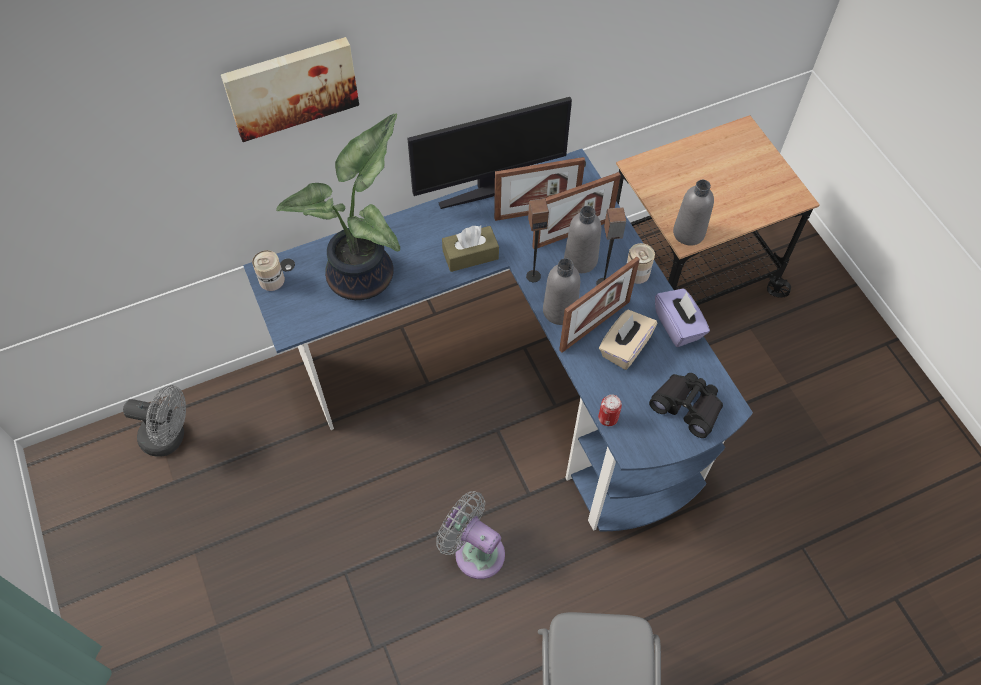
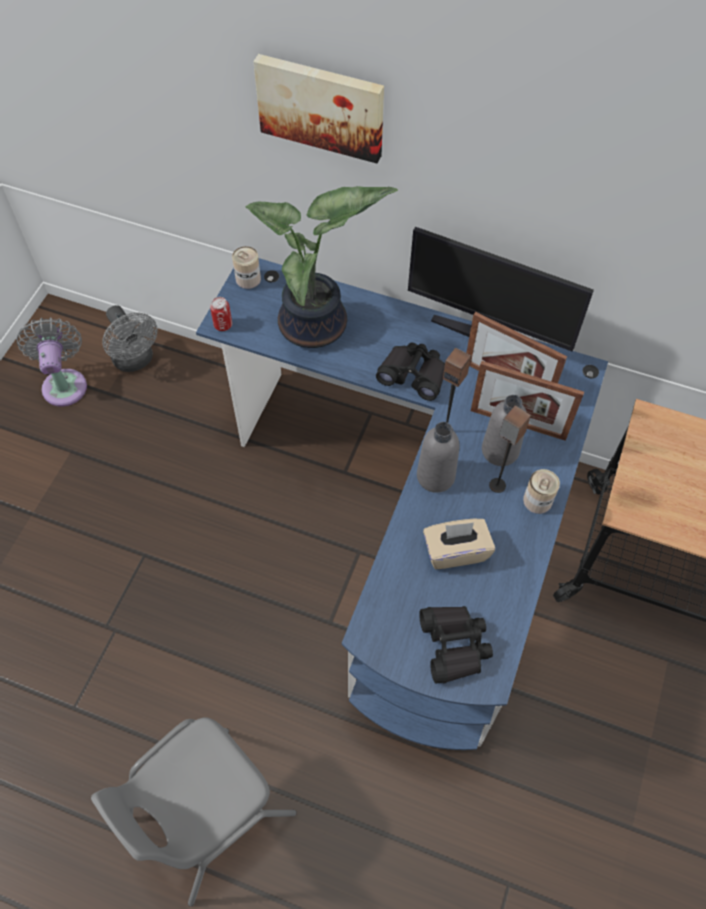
camera: 45 degrees right, 0 degrees up
(470, 255) = (413, 375): brown tissue box -> black binoculars
(475, 551) = (245, 626): grey fan -> grey fan (64, 383)
(594, 325) = (451, 512): picture frame -> none
(608, 418) = (376, 594): can -> can (223, 325)
(678, 326) = (523, 574): purple tissue box -> none
(688, 233) = (635, 509): grey bottle -> none

